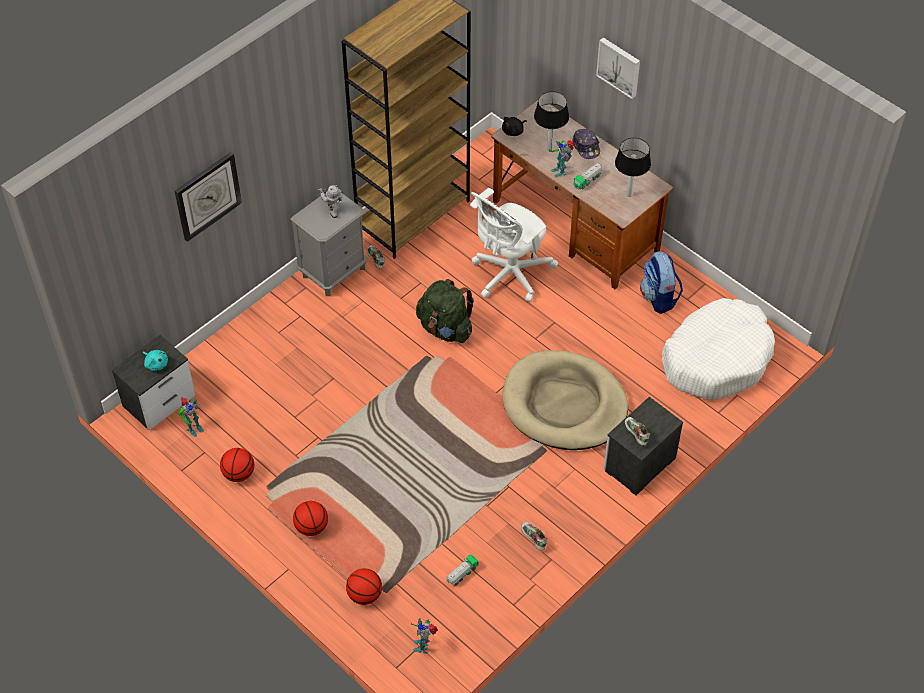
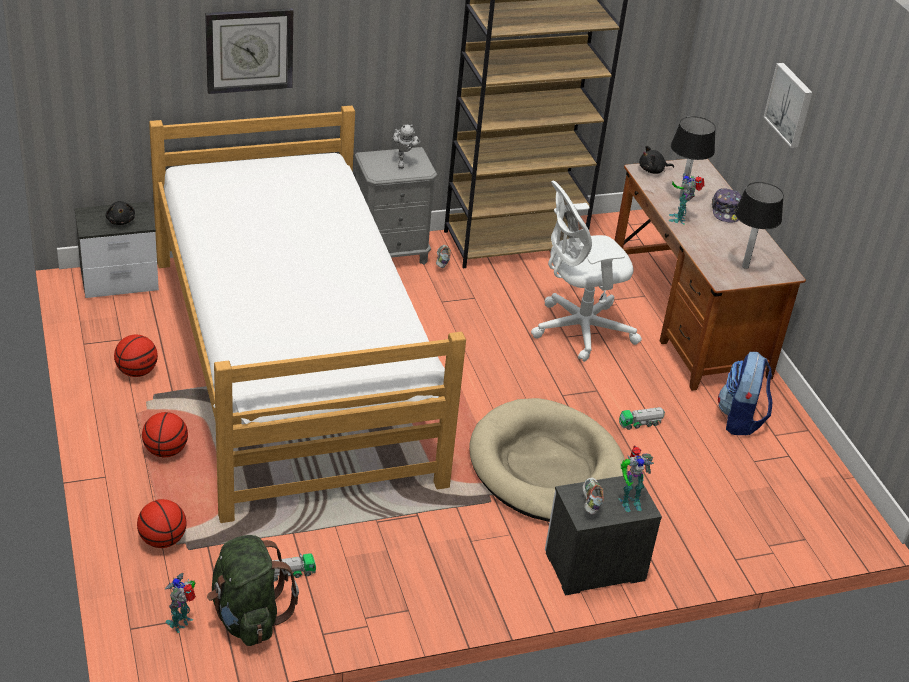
camera: 25 degrees right, 15 degrees down
(156, 364) = (121, 221): turquoise plush toy -> black plush toy
(193, 428) = (129, 316): toy robot -> toy robot (629, 501)
(340, 410) = (292, 365): none -> bed
(445, 328) = (468, 345): green backpack -> green backpack (248, 617)
(533, 539) = (403, 579): shoe -> none
(587, 180) = (705, 237): toy truck -> toy truck (640, 423)
(716, 358) = (771, 505): white dog bed -> none

